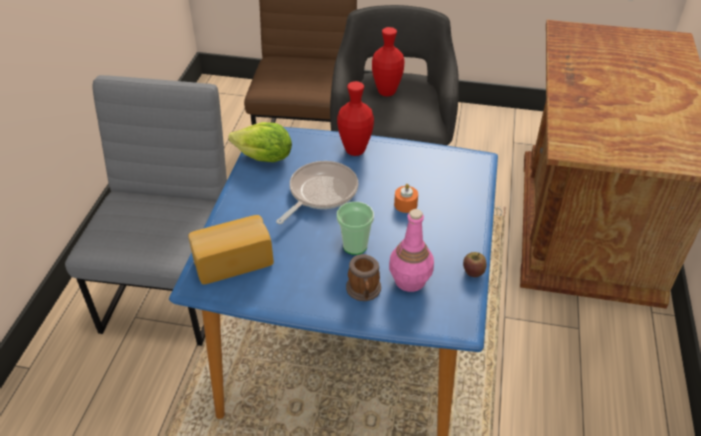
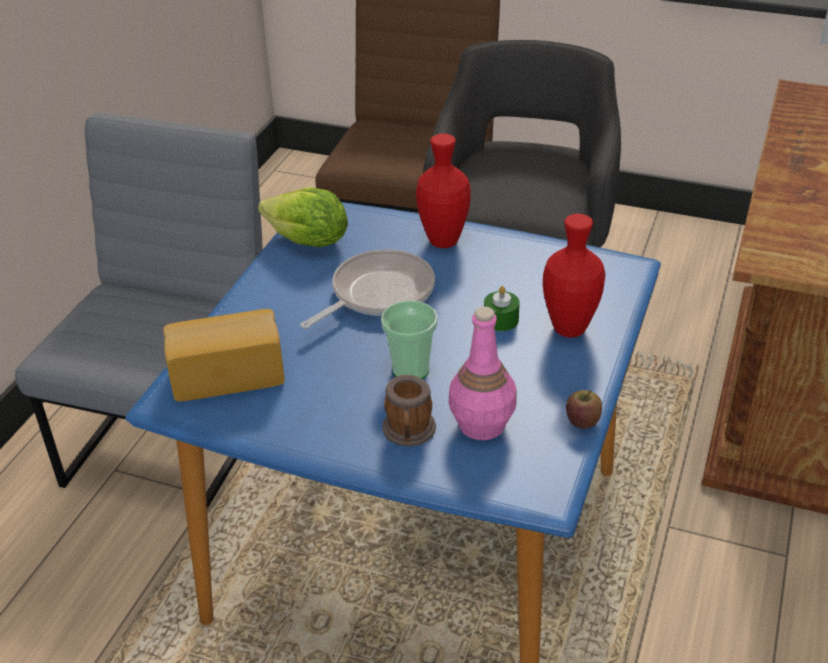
camera: 10 degrees right, 5 degrees down
(386, 92) = (511, 167): red vase -> red vase (569, 329)
(405, 204) = (501, 320): orange candle -> green candle

